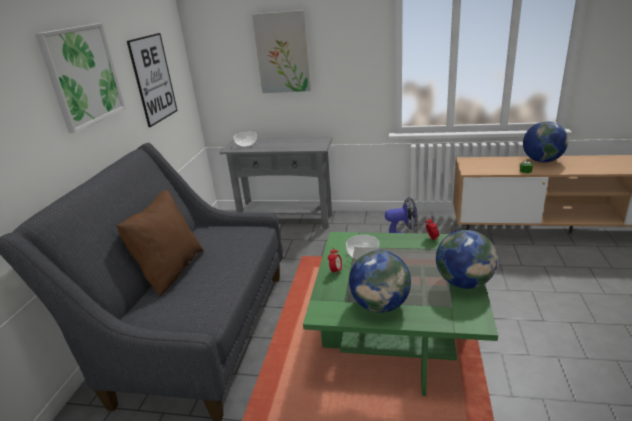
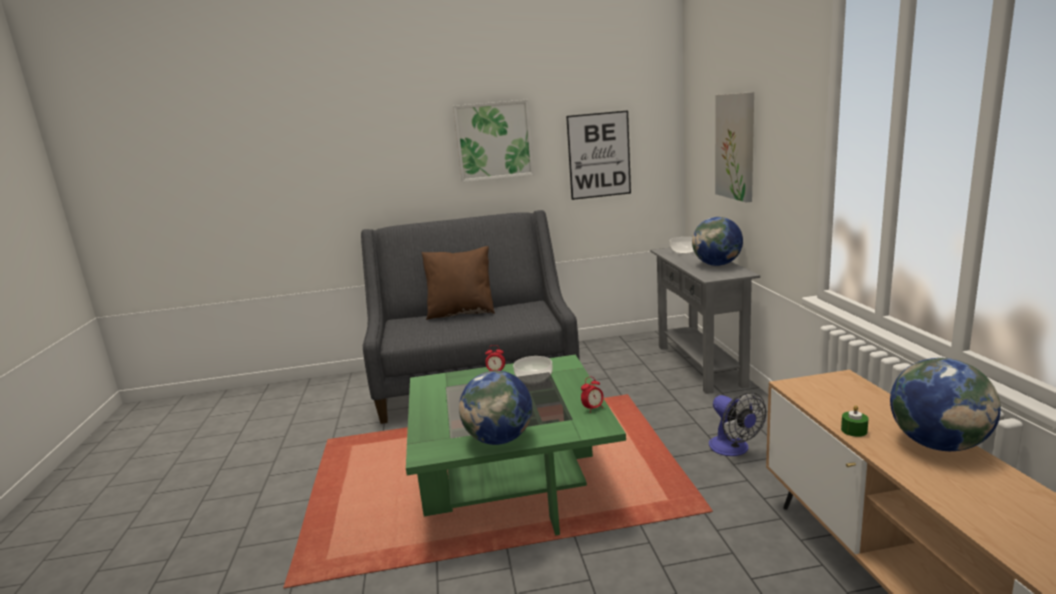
camera: 70 degrees right, 10 degrees down
(380, 305) = (444, 402): globe -> globe (717, 264)

